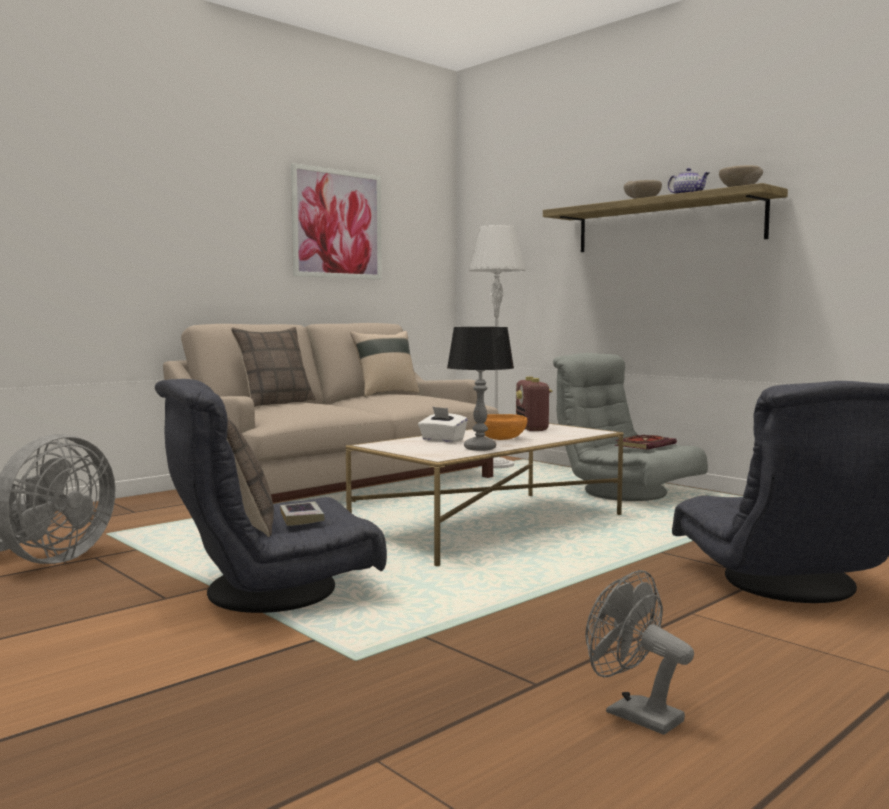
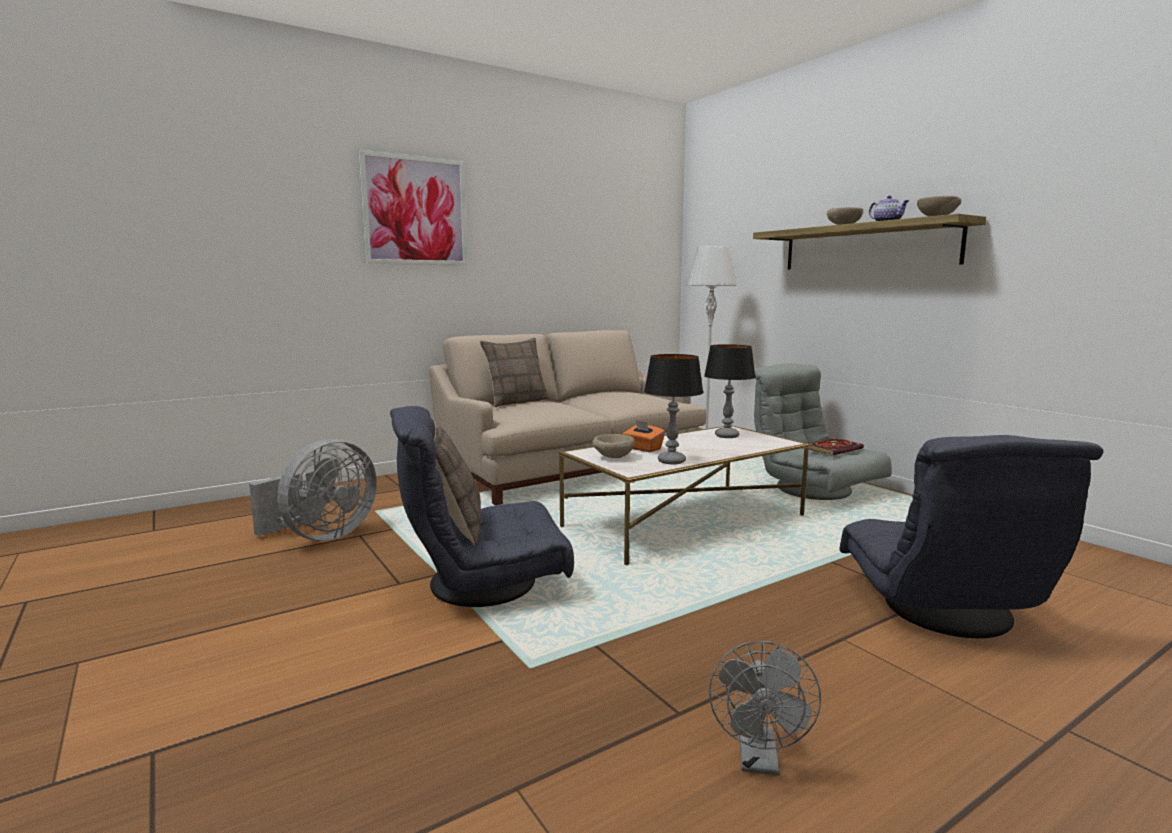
camera: 10 degrees right, 5 degrees up
(302, 518) = (506, 526): book -> none
(337, 224) = (576, 246): picture -> picture (415, 211)
(385, 393) = (611, 391): beige pillow -> none
(411, 447) = (612, 457): none -> beige bowl
(442, 440) = (643, 449): white tissue box -> orange tissue box
(500, 438) = (694, 448): orange bowl -> none
(532, 428) = (727, 436): radio -> table lamp
(633, 714) = (759, 761): grey fan -> grey fan turned 135 degrees counterclockwise

